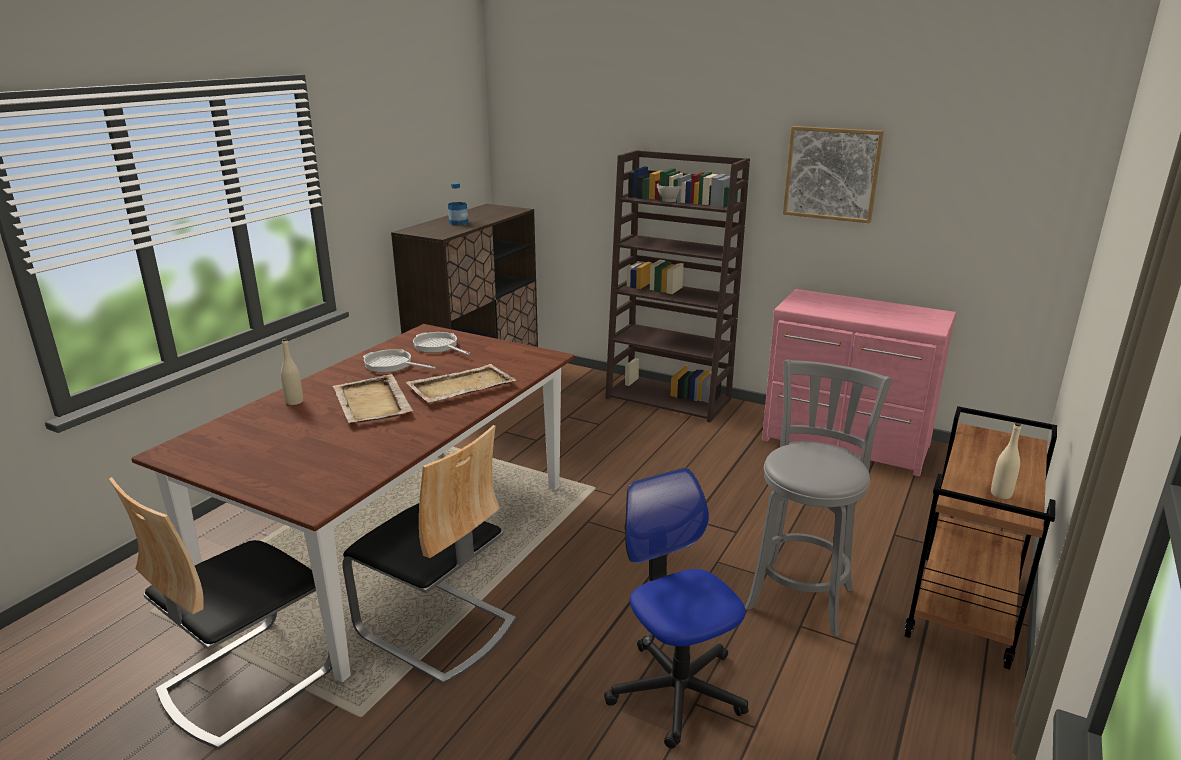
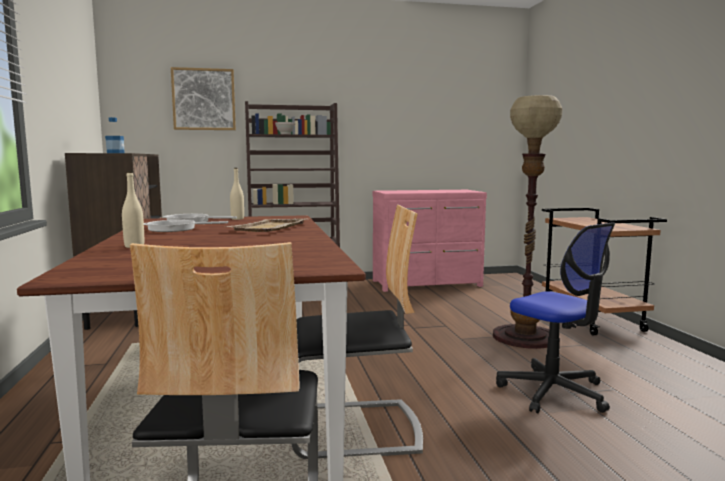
camera: 40 degrees left, 15 degrees down
(372, 403) = (217, 238): beige tray -> none
(677, 690) = (553, 392): office chair -> office chair turned 150 degrees counterclockwise
(801, 595) = (525, 337): grey stool -> floor lamp
(831, 174) = (385, 113): picture -> picture (204, 99)
(1001, 494) = (620, 226): beige bottle -> beige bottle (237, 219)

